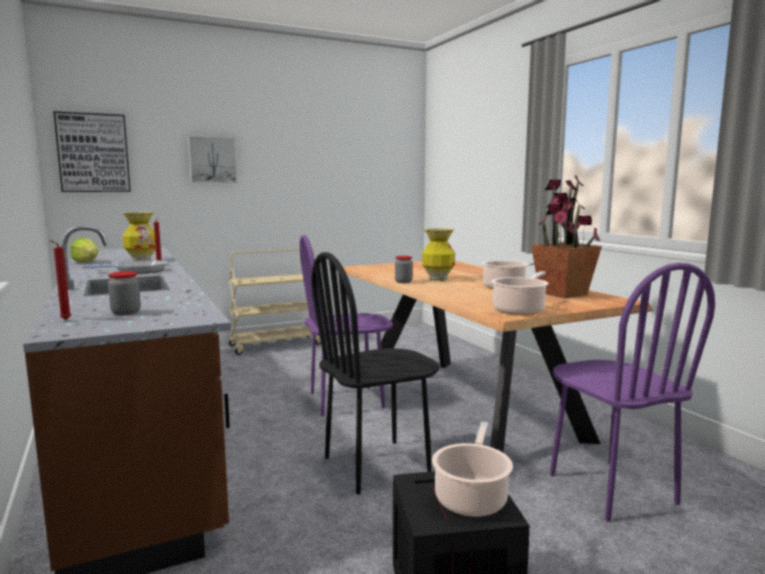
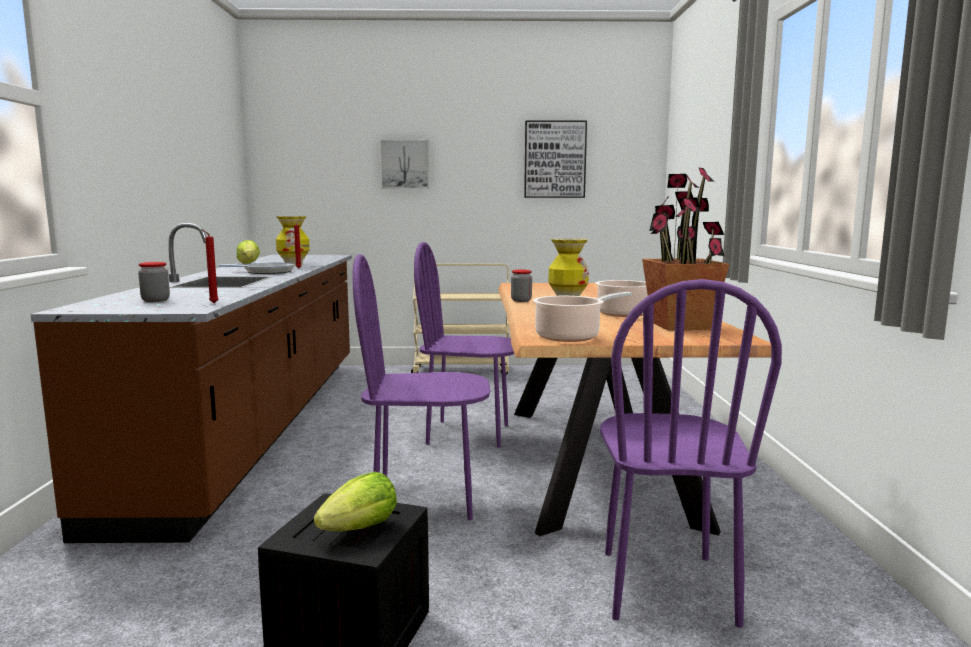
camera: 25 degrees right, 0 degrees up
(64, 320) = (101, 301): red candle -> red candle (212, 303)
(93, 153) = (291, 159): picture -> picture (555, 159)
(377, 465) = (424, 501): black chair -> purple chair
(471, 497) = (361, 528): cooking pot -> lettuce

